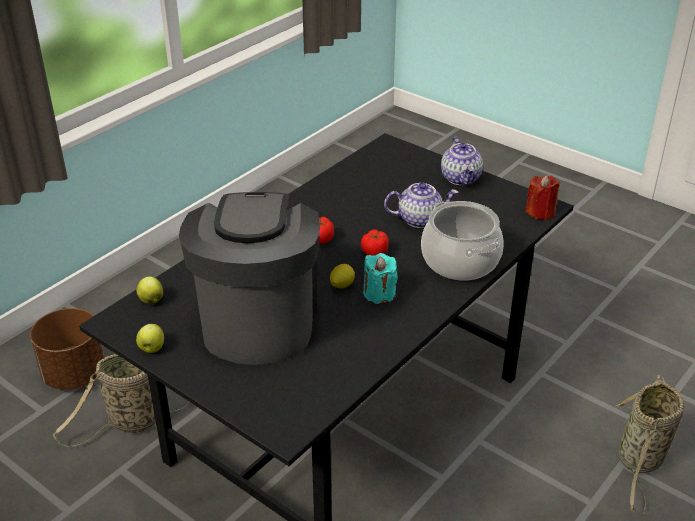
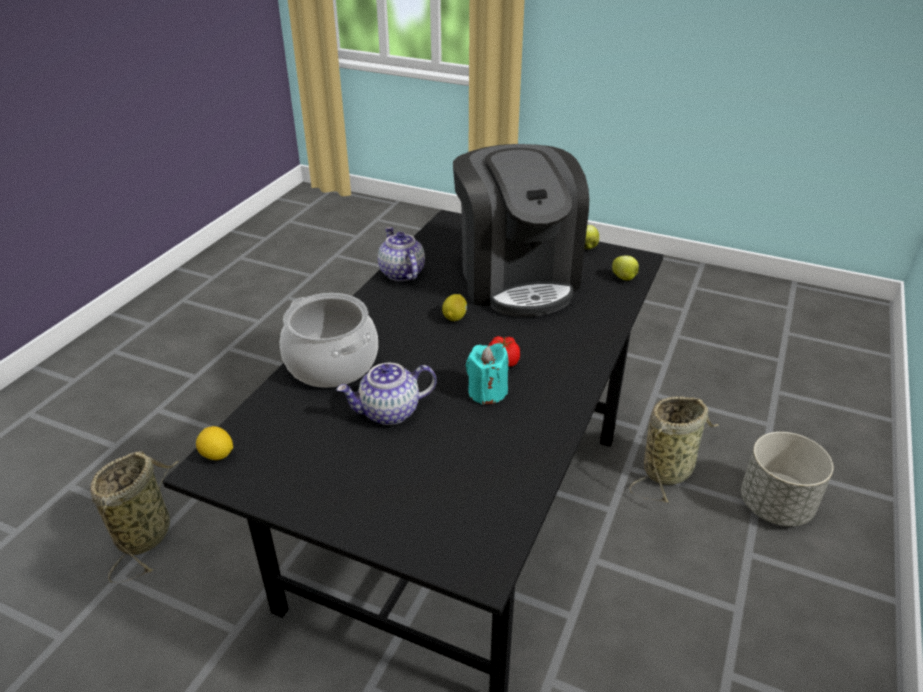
camera: 165 degrees right, 0 degrees up
(74, 374) = (775, 506): brown planter -> grey planter
(375, 253) = (432, 357): tomato -> none
(379, 294) = (414, 315): turquoise candle -> turquoise candle (487, 392)
(461, 178) = (337, 503): teapot -> teapot (401, 273)
(540, 212) = (217, 455): red candle -> lemon

